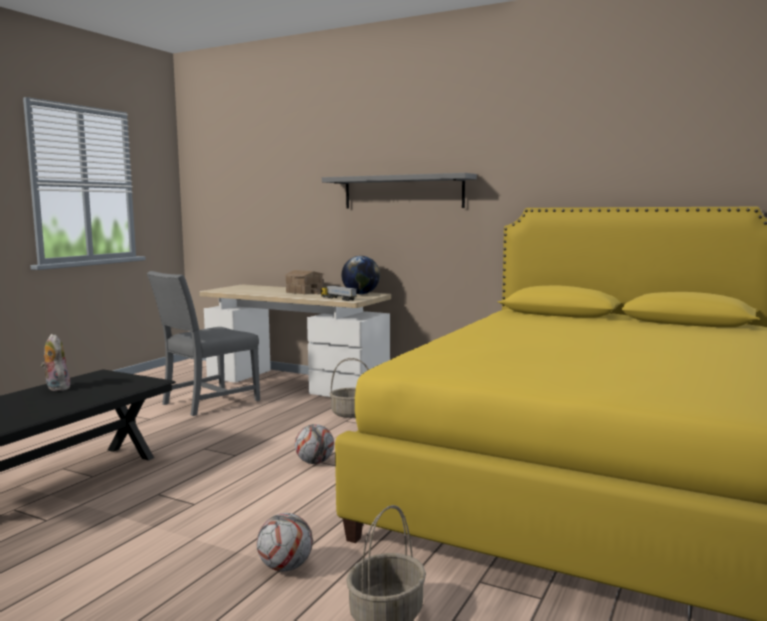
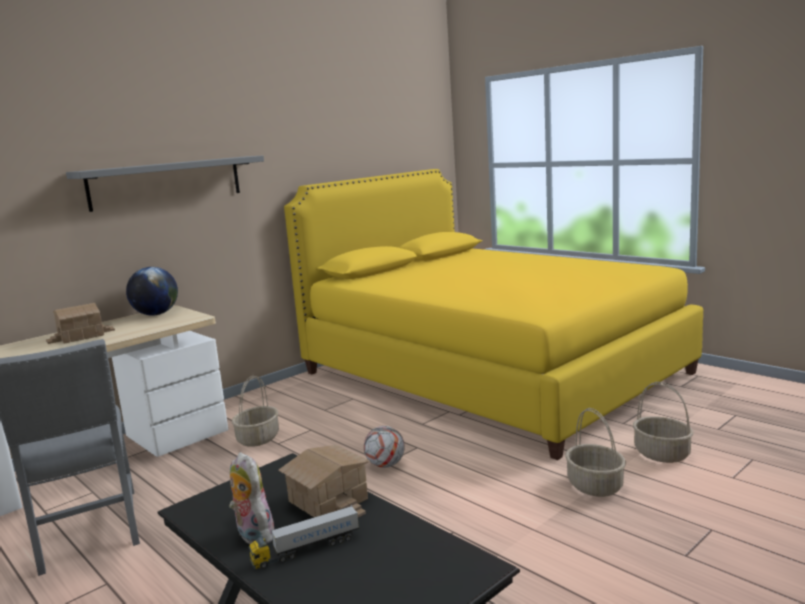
camera: 70 degrees left, 5 degrees up
(56, 388) = (252, 535): plush toy -> plush toy turned 75 degrees clockwise
(92, 396) = (329, 499): none -> toy house
(285, 567) = (595, 486): football -> basket
(338, 299) = (175, 322): toy truck -> toy truck (306, 549)

